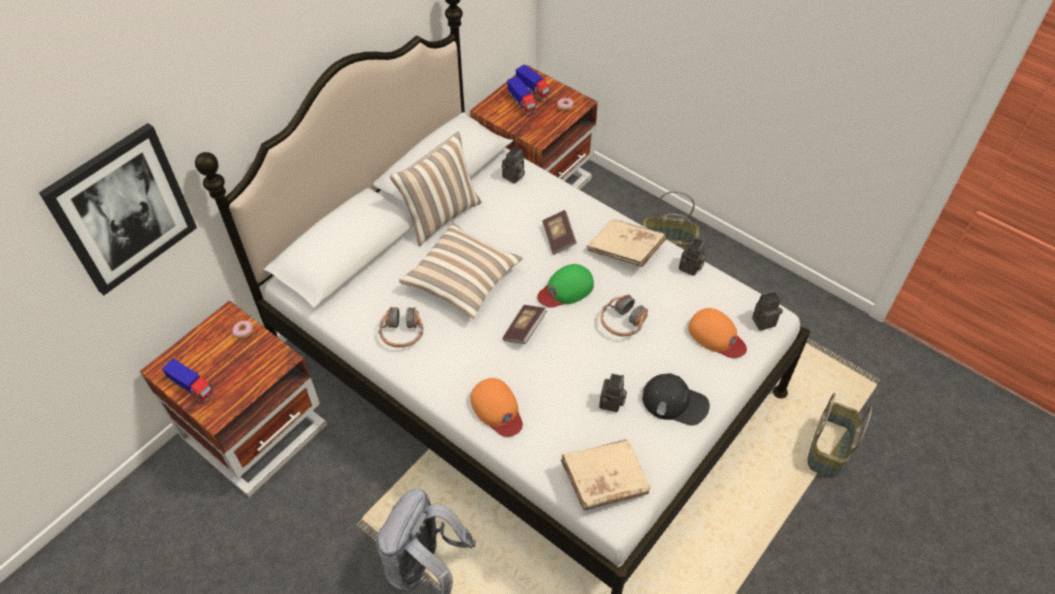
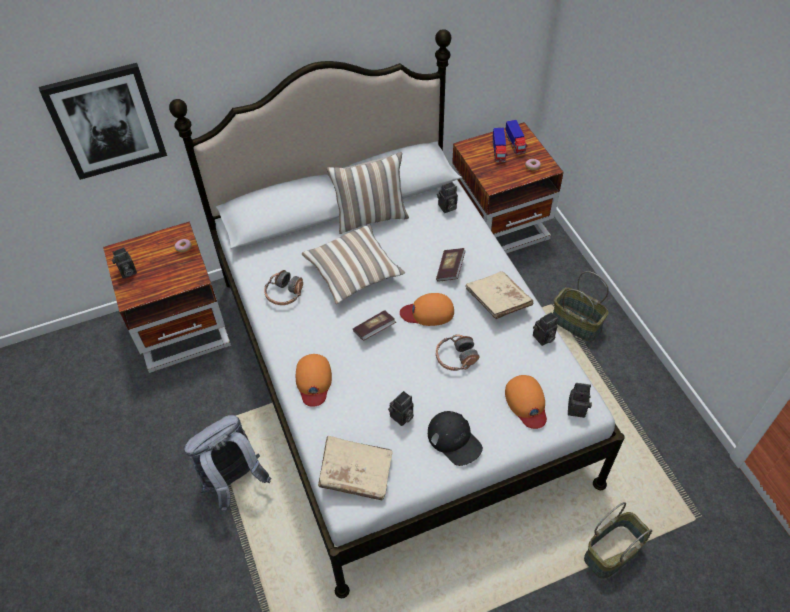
camera: 30 degrees right, 0 degrees up
(192, 387) = (127, 272): toy truck -> camera
(566, 289) = (428, 312): green cap -> orange cap

